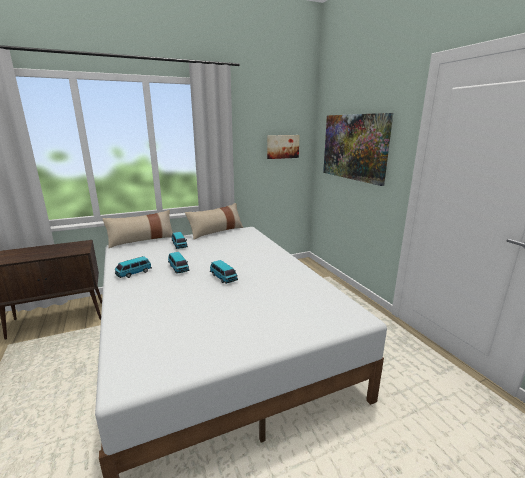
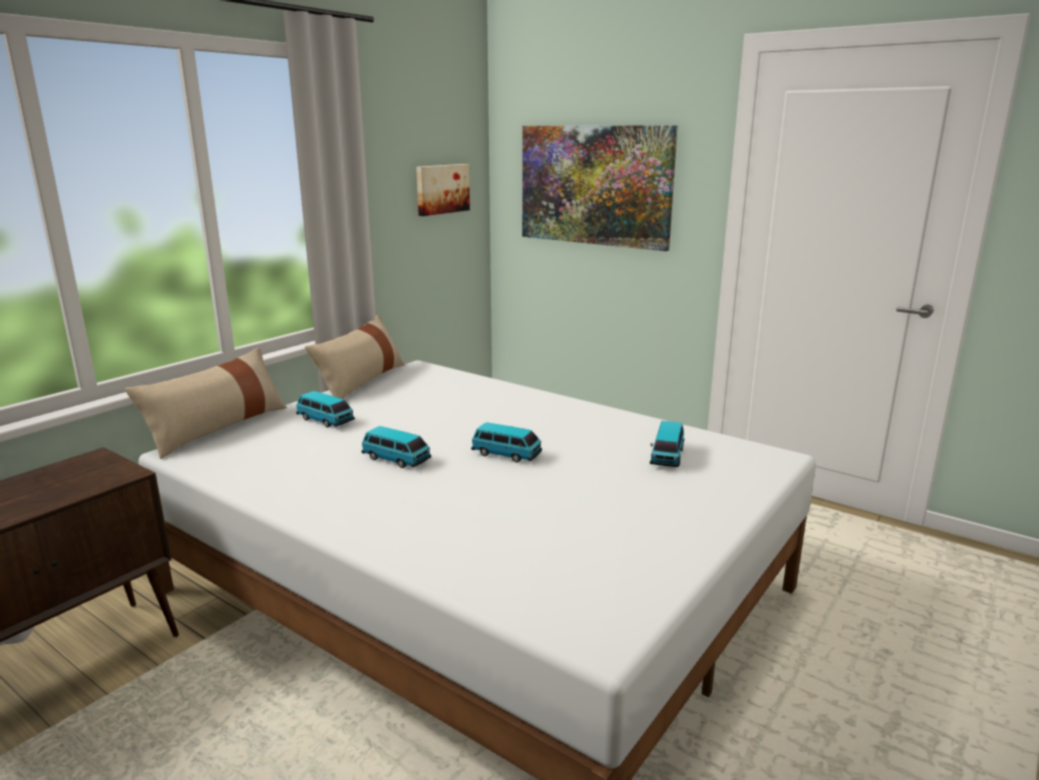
camera: 30 degrees left, 0 degrees up
(134, 273) = (315, 489): toy car -> toy car (667, 456)

